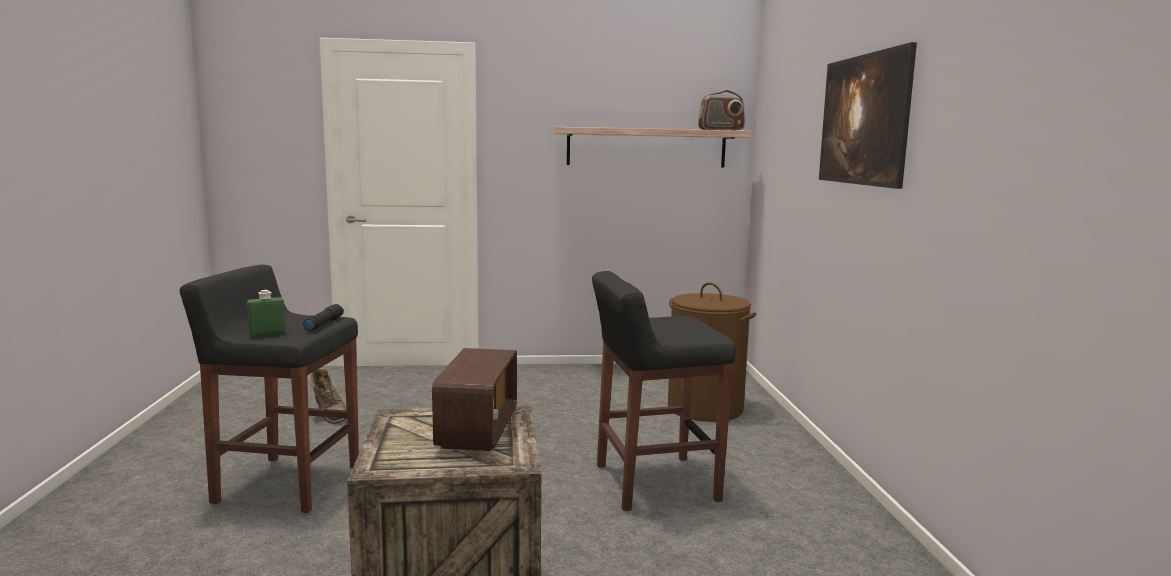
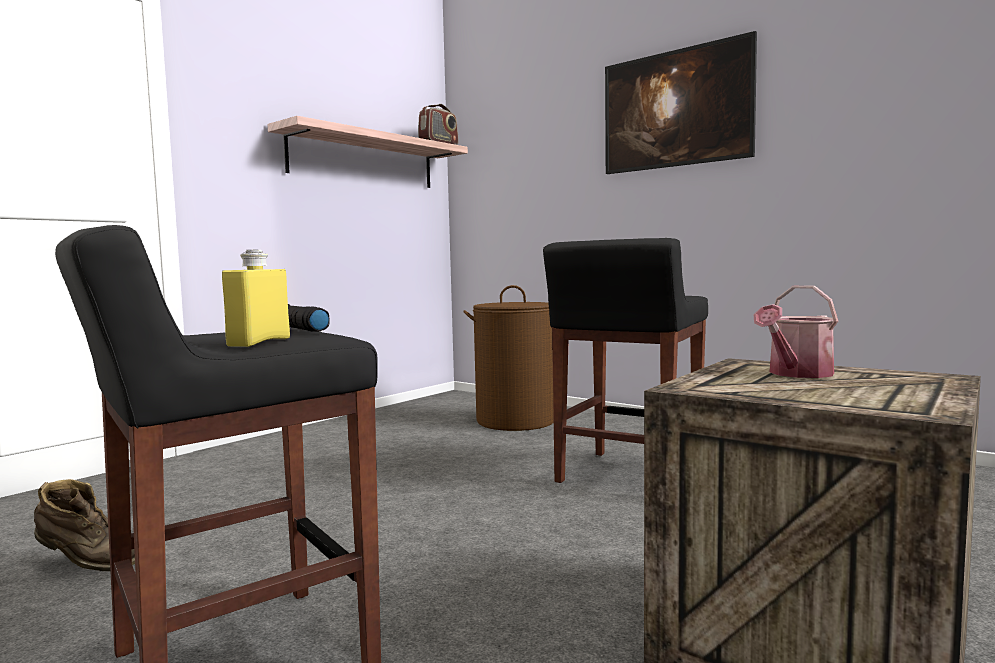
camera: 45 degrees left, 5 degrees down
(267, 334) = (259, 342): green bottle -> yellow bottle
(478, 429) = (796, 374): radio -> watering can

